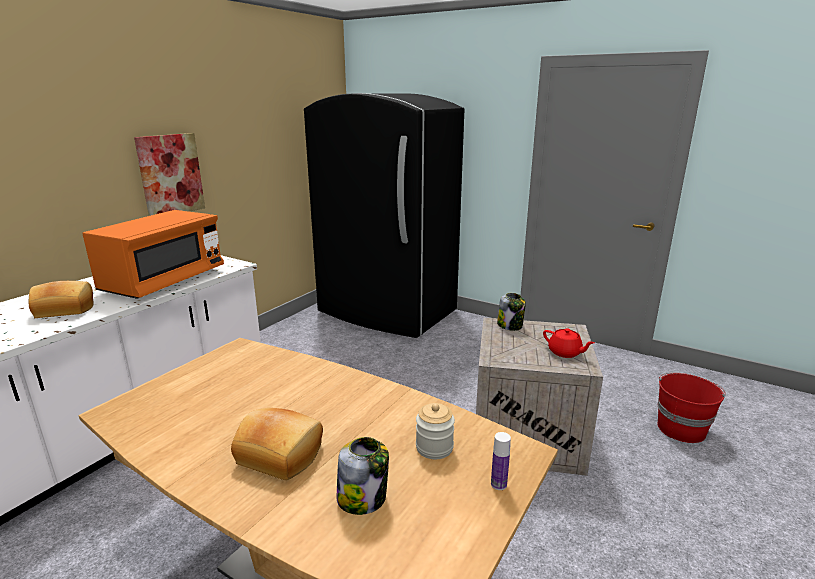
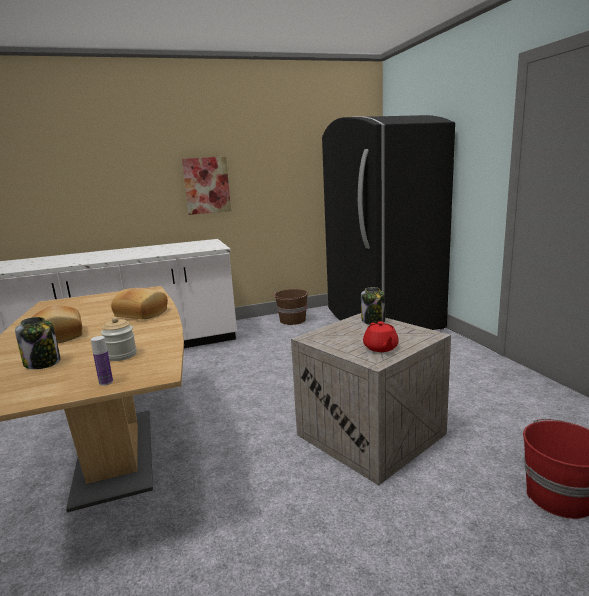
camera: 40 degrees right, 5 degrees down
(65, 309) = (103, 257): bread -> bread (142, 313)
(164, 281) = (166, 251): orange microwave -> none
(294, 335) = (292, 320): none -> brown bucket

